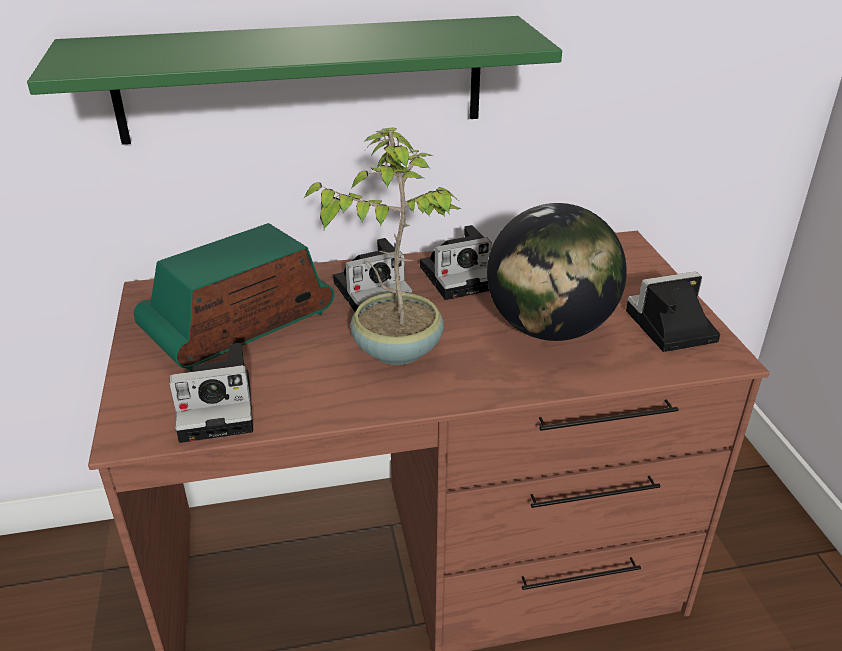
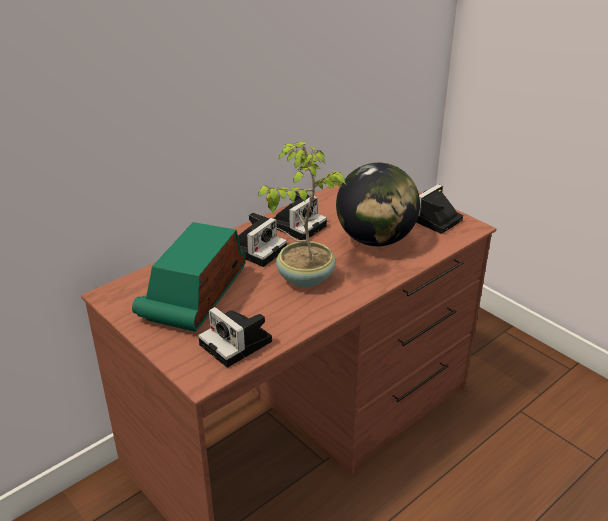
camera: 30 degrees left, 0 degrees up
(220, 407) = (238, 344): camera -> camera turned 90 degrees clockwise
(302, 80) = (184, 121): green shelf -> none

